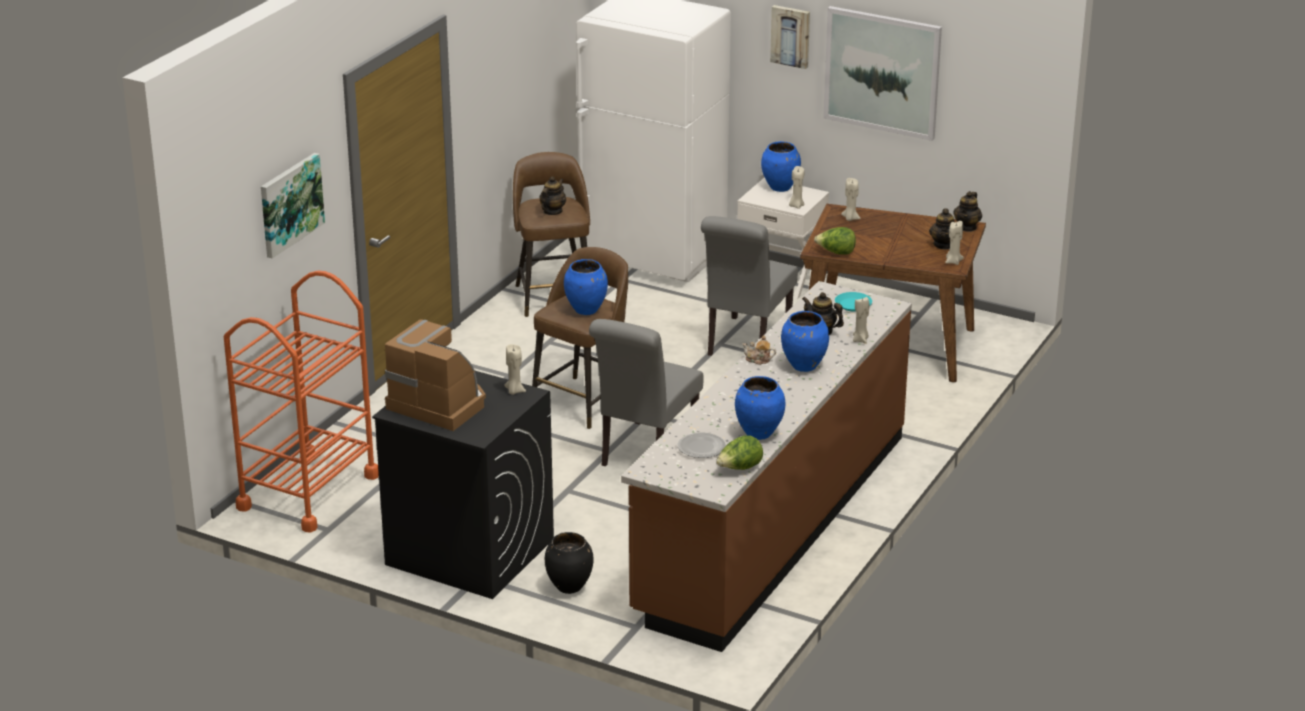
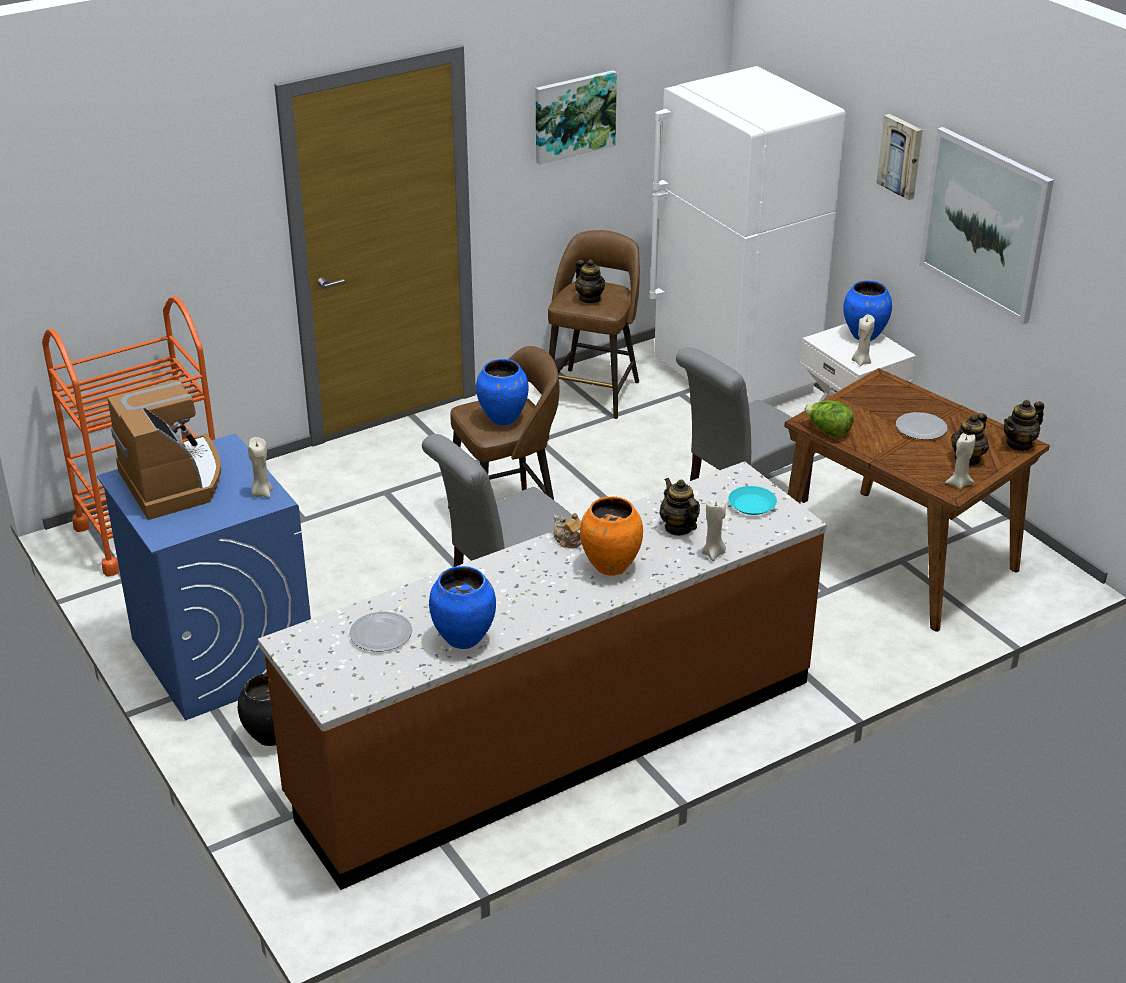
camera: 30 degrees right, 5 degrees up
(290, 204) = (174, 216): picture -> picture (574, 116)
(468, 551) = (221, 654): black washing machine -> blue washing machine
(552, 211) = (590, 298): teapot -> teapot turned 90 degrees clockwise
(739, 468) = (391, 679): lettuce -> none
(804, 366) = (611, 567): blue vase -> orange vase
(850, 218) = (887, 394): beige candle -> none
(894, 234) = (920, 428): none -> plate

